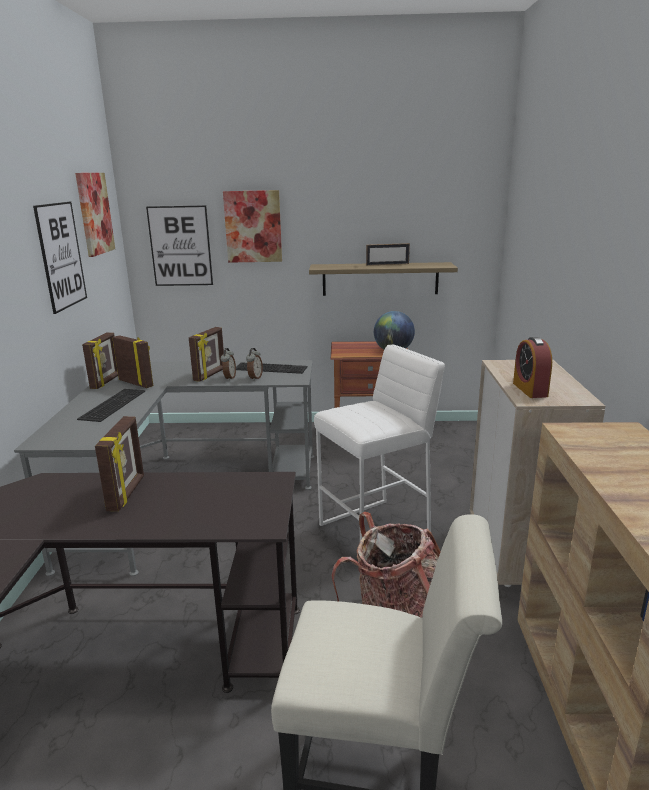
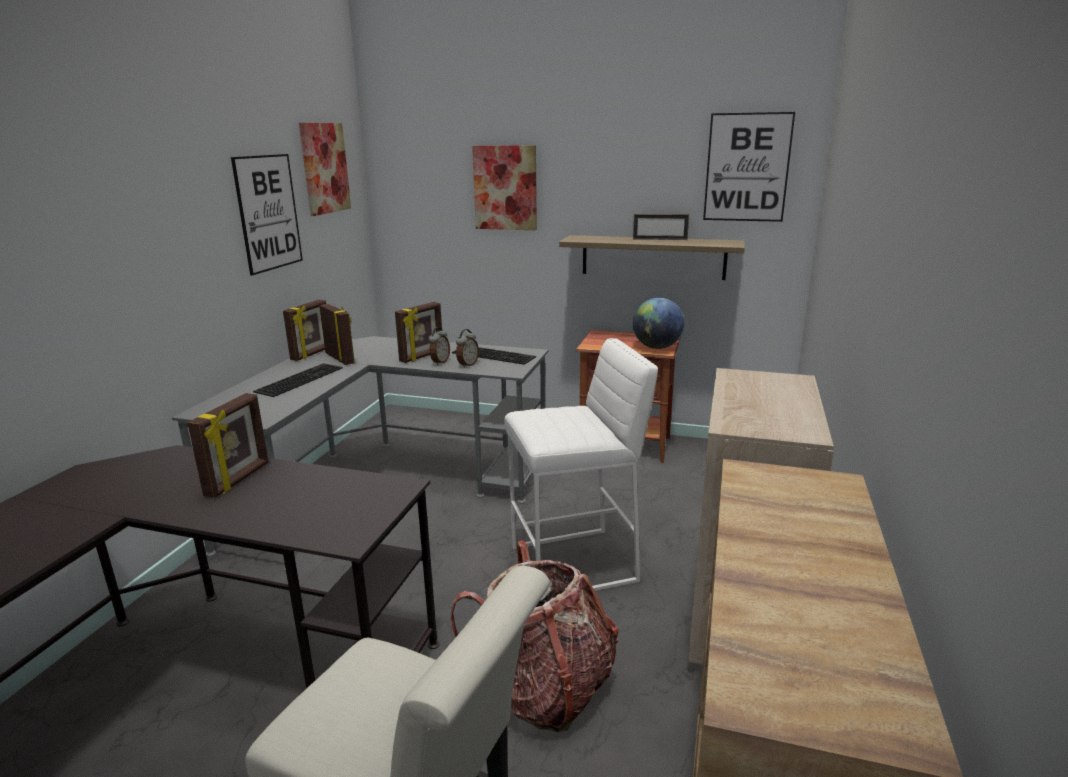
camera: 15 degrees right, 0 degrees up
(180, 246) = (426, 208): picture -> picture (747, 168)
(530, 389) = (745, 413): alarm clock -> none

